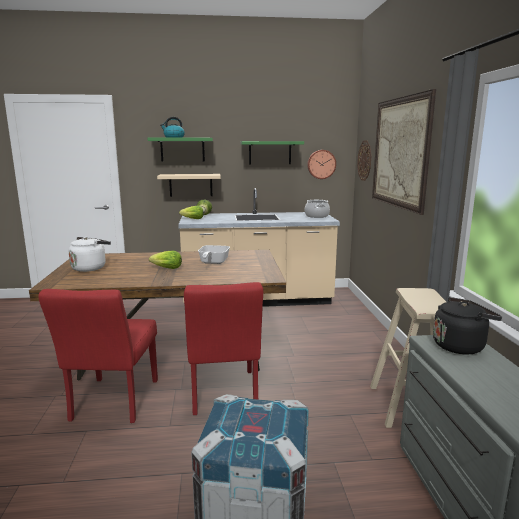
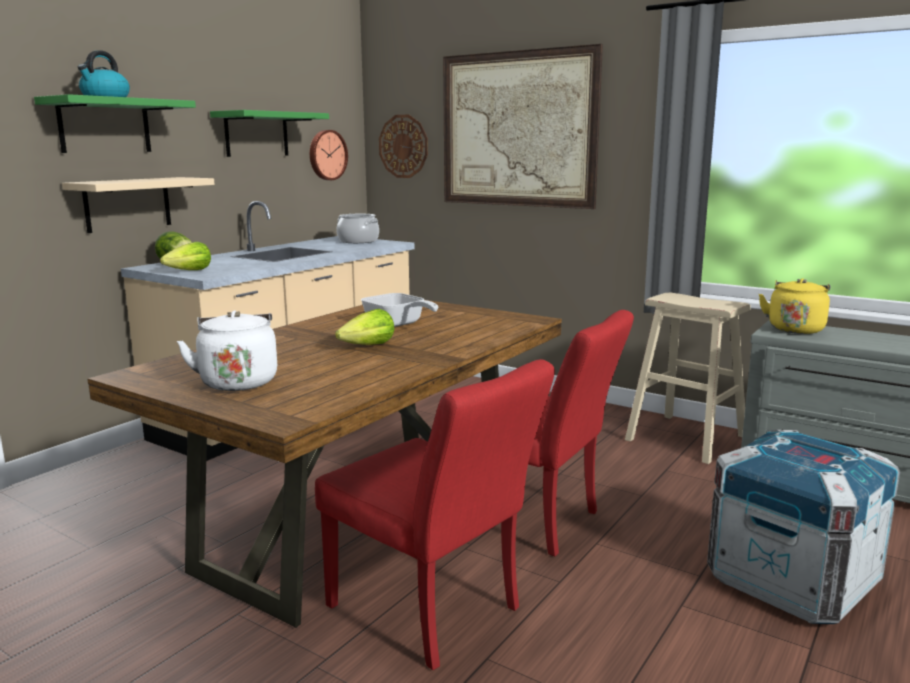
camera: 50 degrees left, 0 degrees up
(460, 346) = (795, 329): black kettle -> yellow kettle

